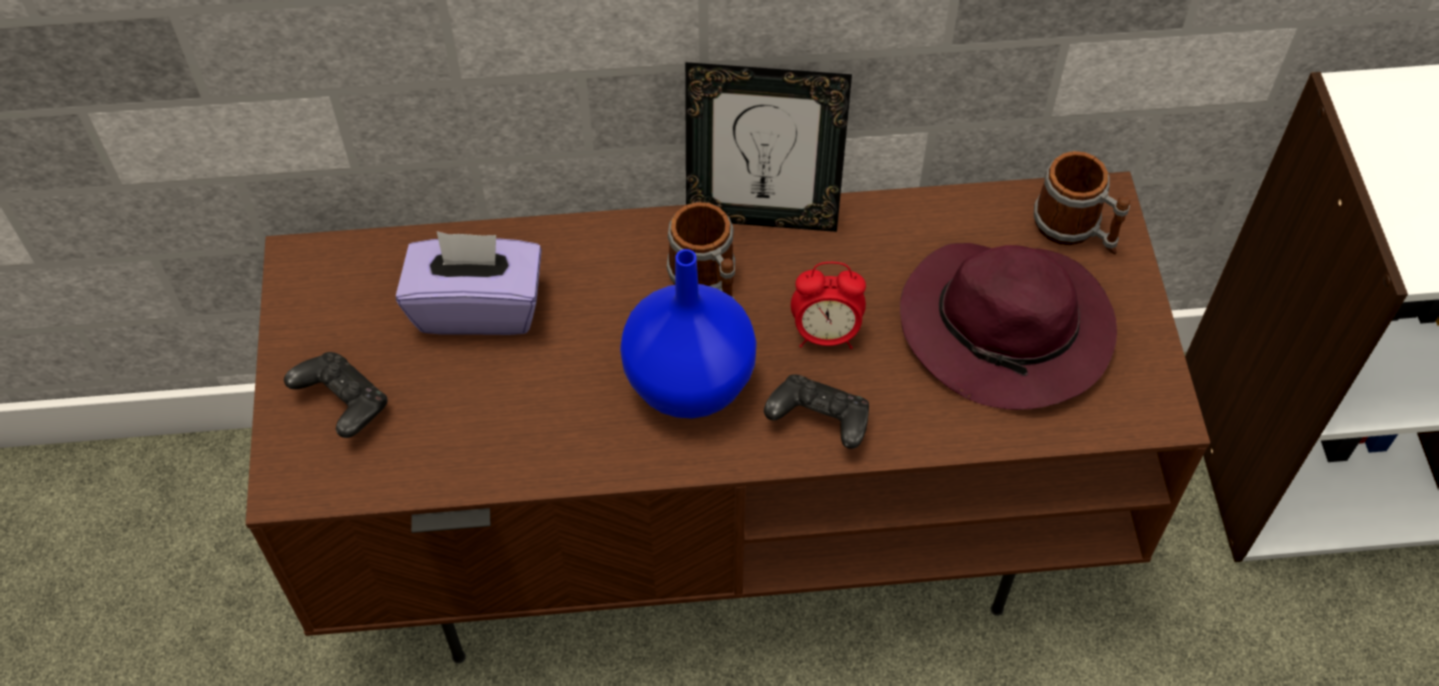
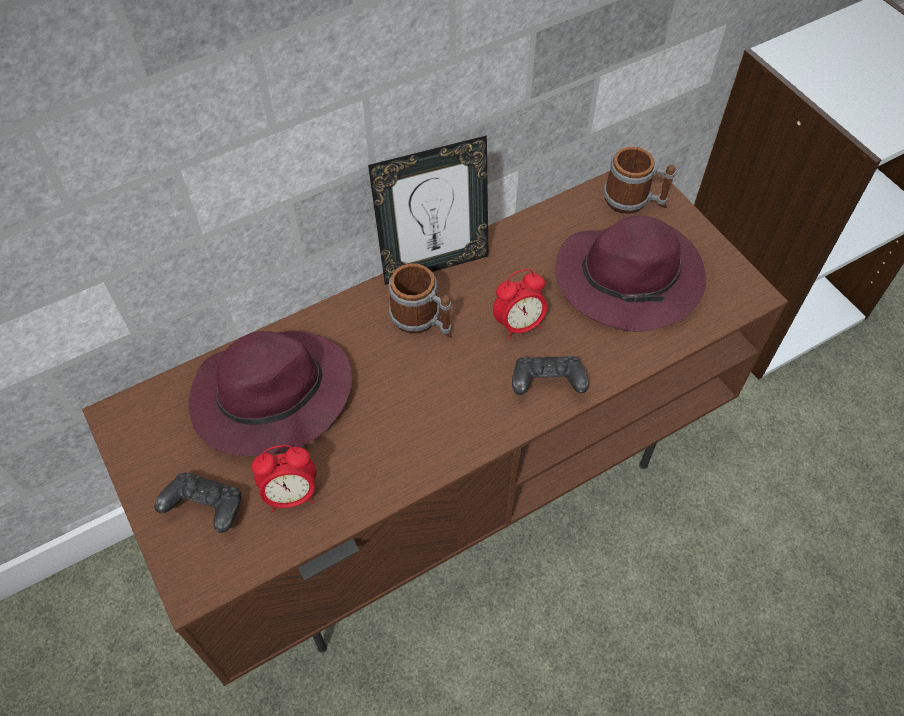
camera: 25 degrees left, 0 degrees up
(444, 429) = (291, 495): none -> alarm clock
(477, 306) = (270, 398): purple tissue box -> purple hat
(687, 382) = (445, 392): blue vase -> none

